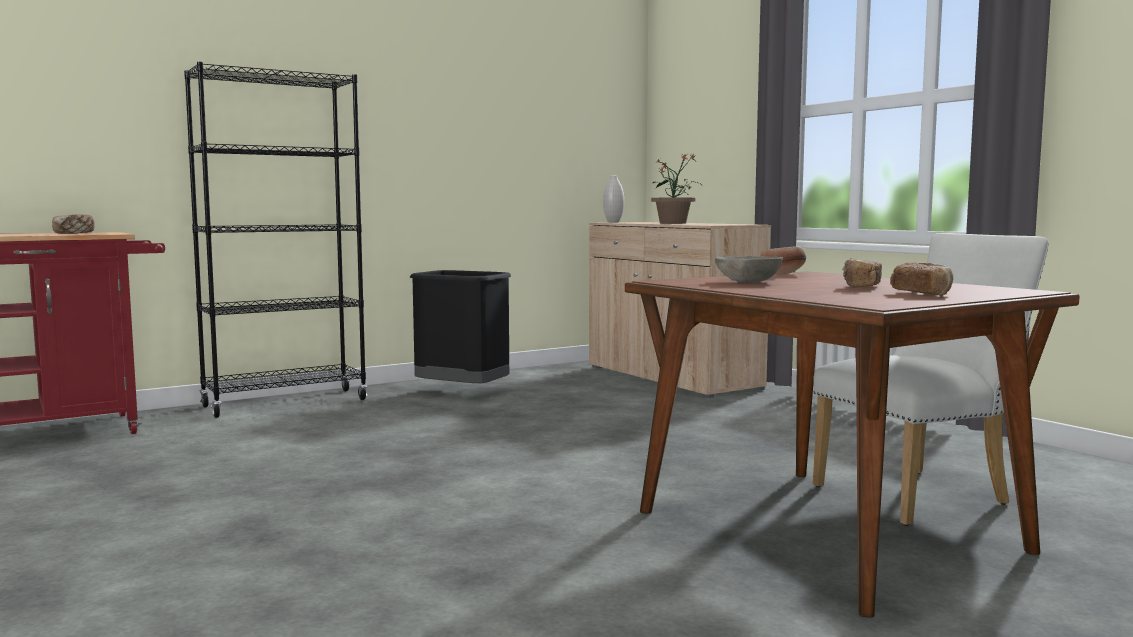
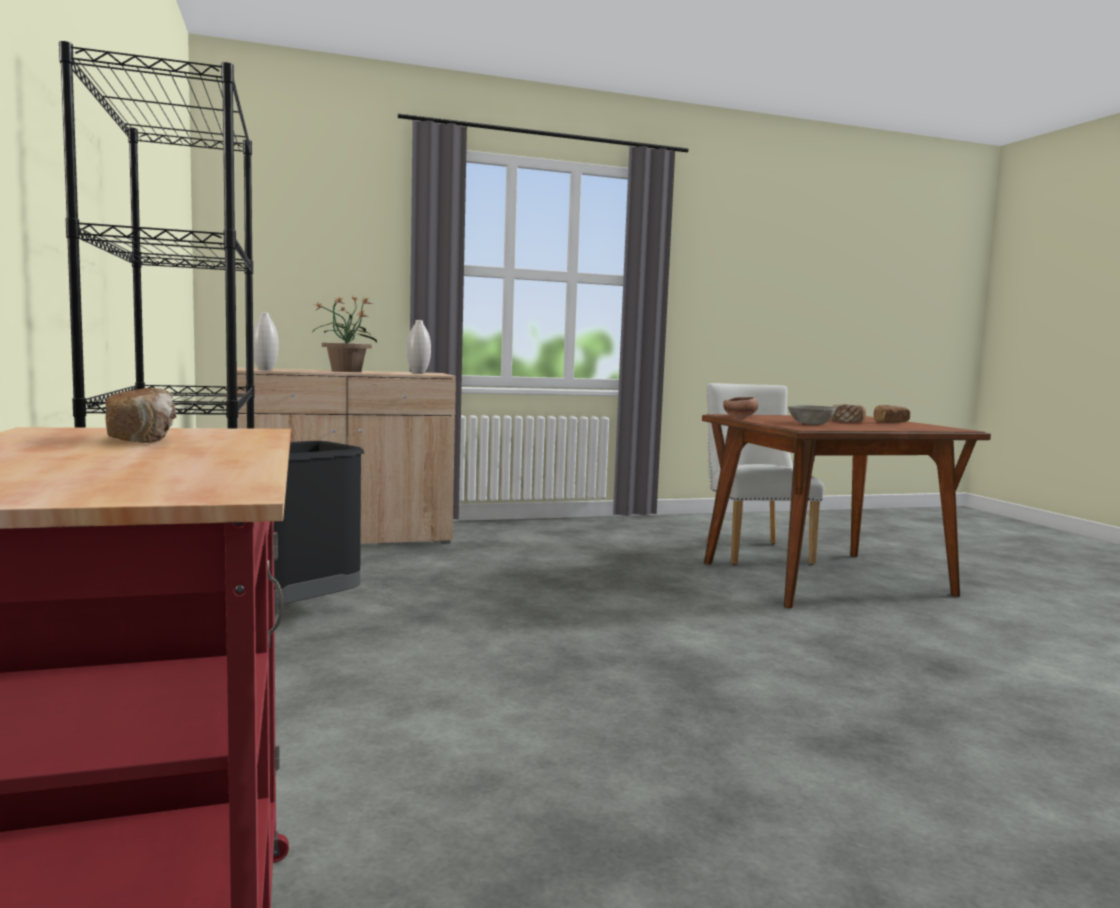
camera: 75 degrees left, 0 degrees up
(709, 224) = (418, 373): none -> white vase

